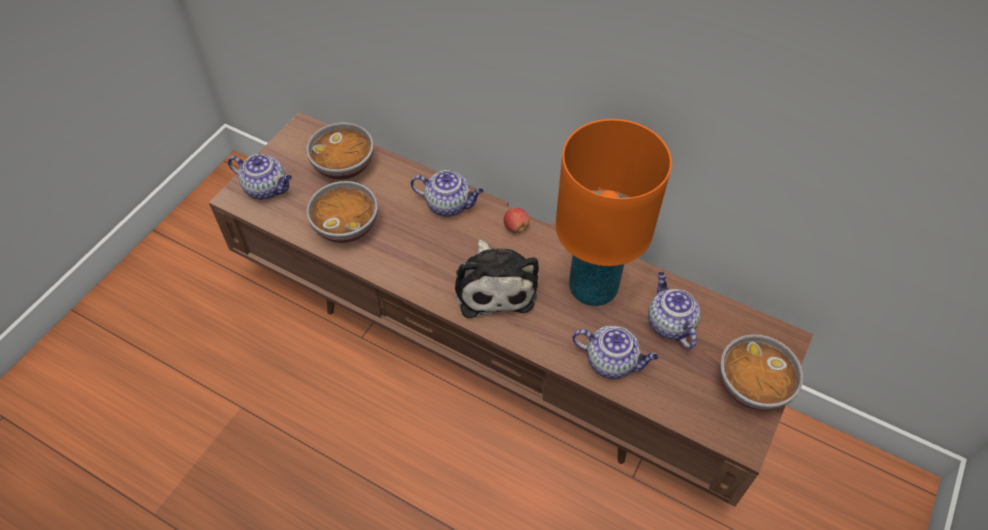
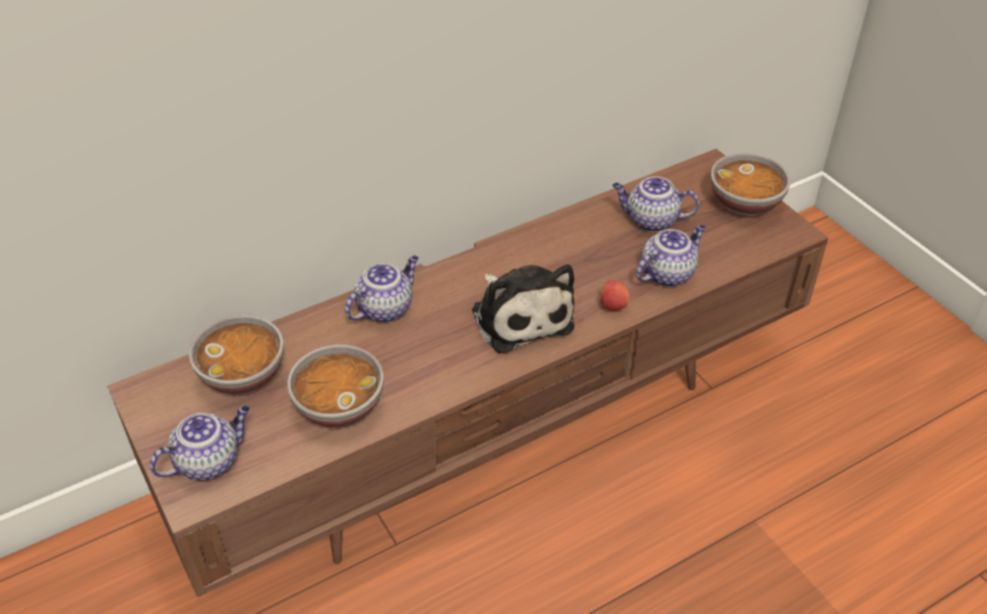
camera: 60 degrees left, 10 degrees down
(494, 285) = (520, 315): plush toy -> plush toy turned 45 degrees clockwise
(516, 227) = (459, 270): apple -> apple (613, 306)
(592, 288) = (576, 250): orange table lamp -> none

